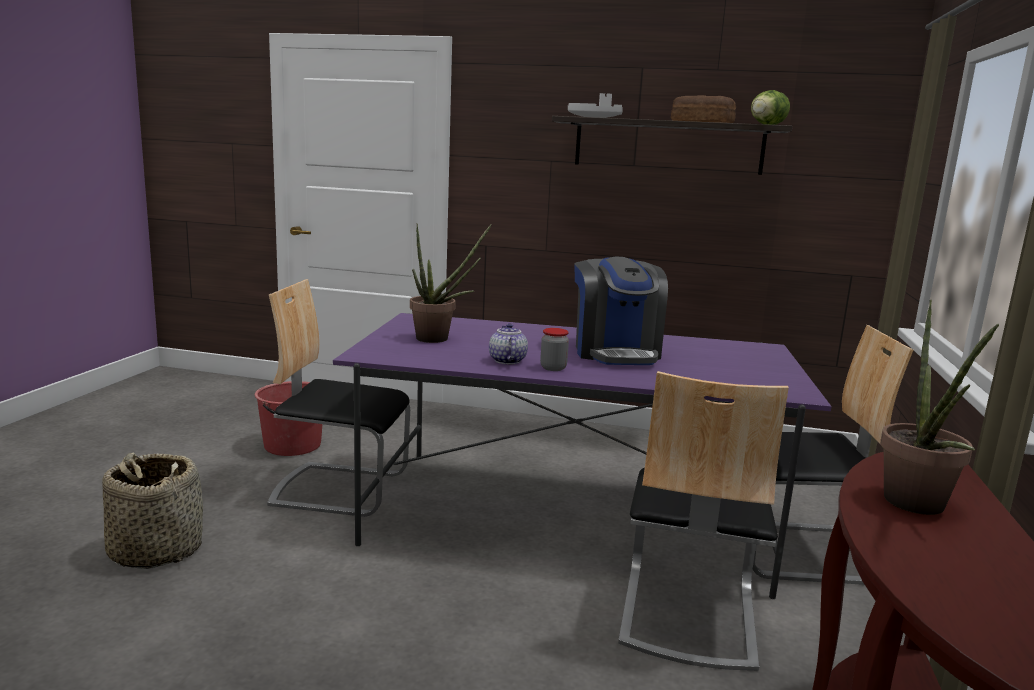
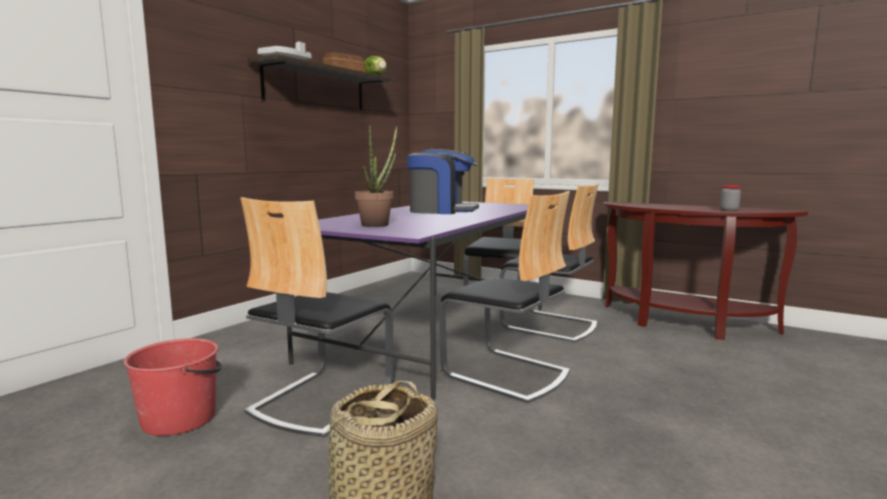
camera: 70 degrees left, 5 degrees down
(448, 585) = (506, 373): none -> chair
(506, 361) = (448, 220): teapot -> none
(553, 368) = (470, 217): jar -> jar (729, 210)
(917, 508) = (668, 206): potted plant -> none

